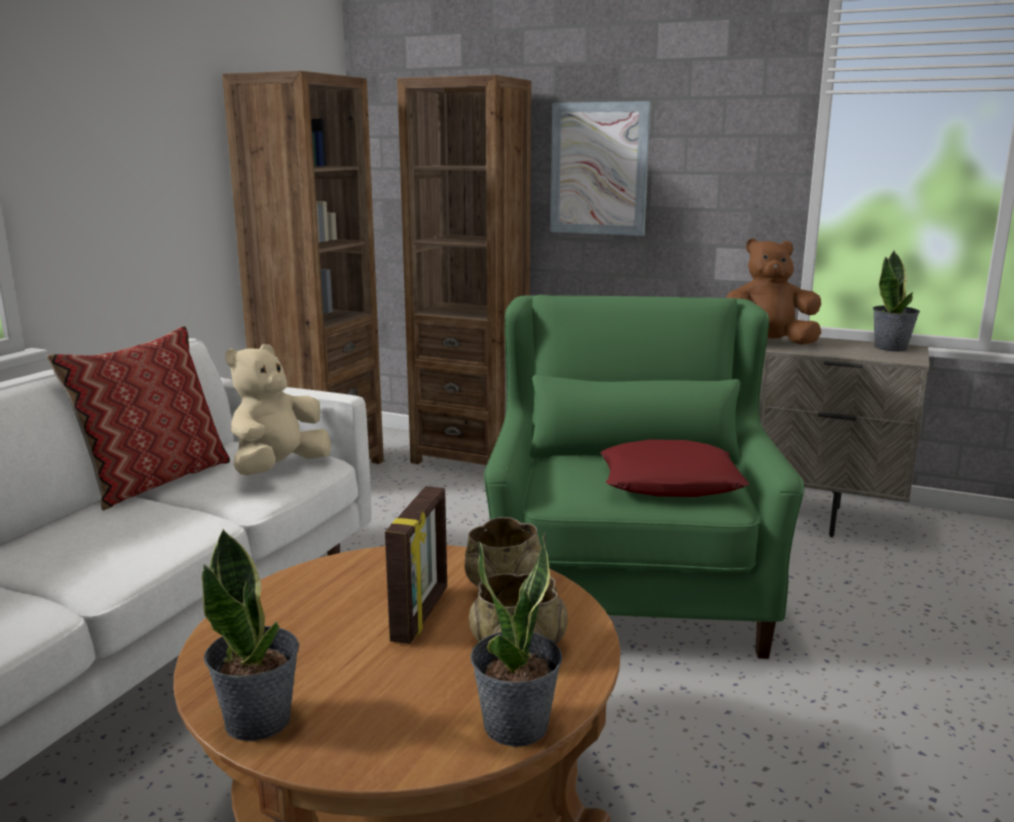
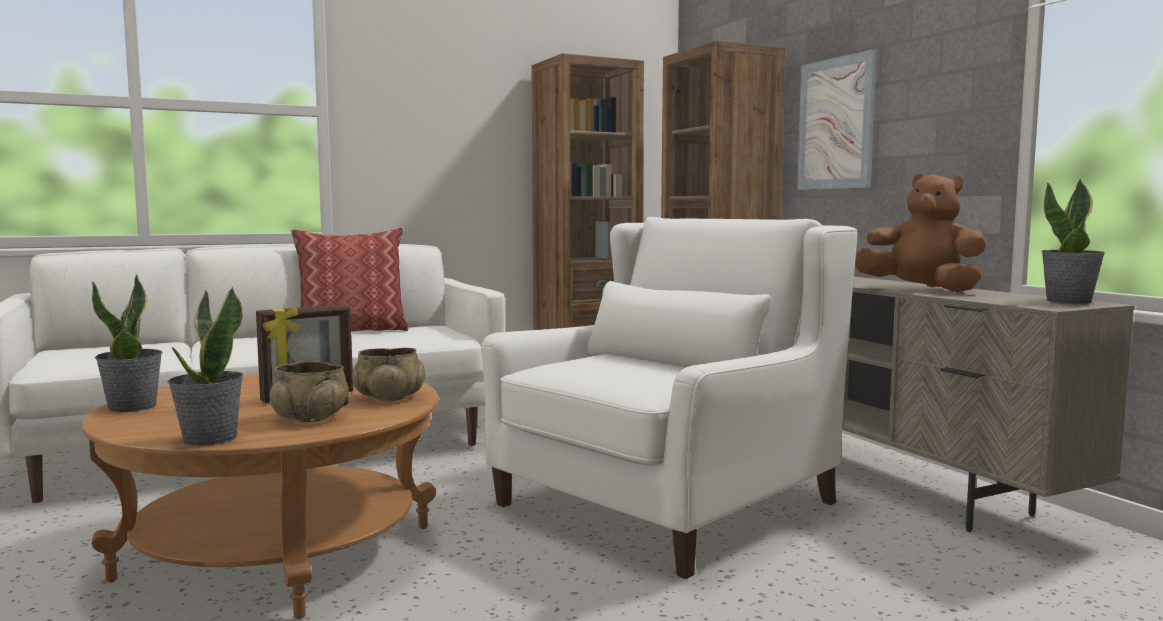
camera: 40 degrees right, 10 degrees down
(278, 468) = (424, 336): beige plush toy -> none
(627, 587) = (666, 504): green armchair -> white armchair
(669, 482) = (638, 375): red pillow -> none

